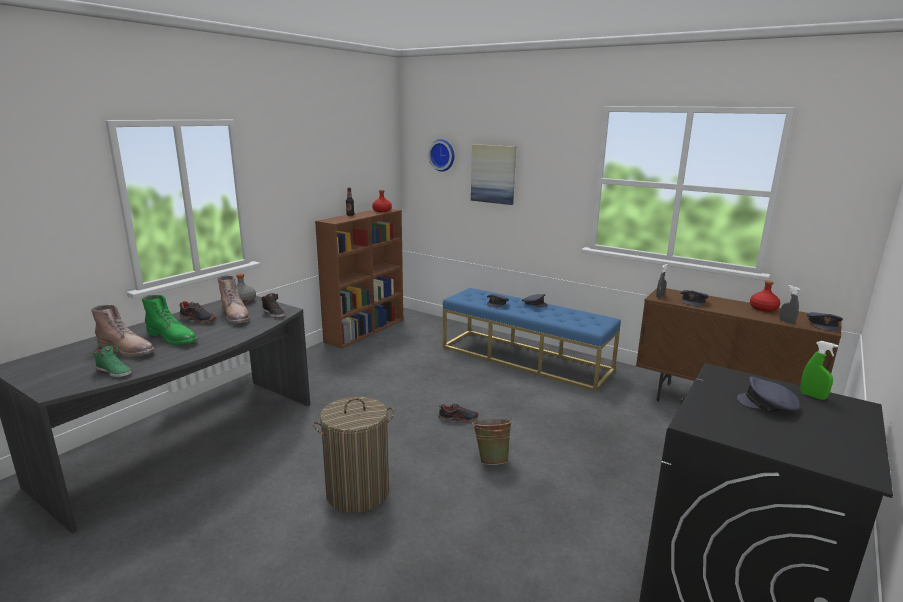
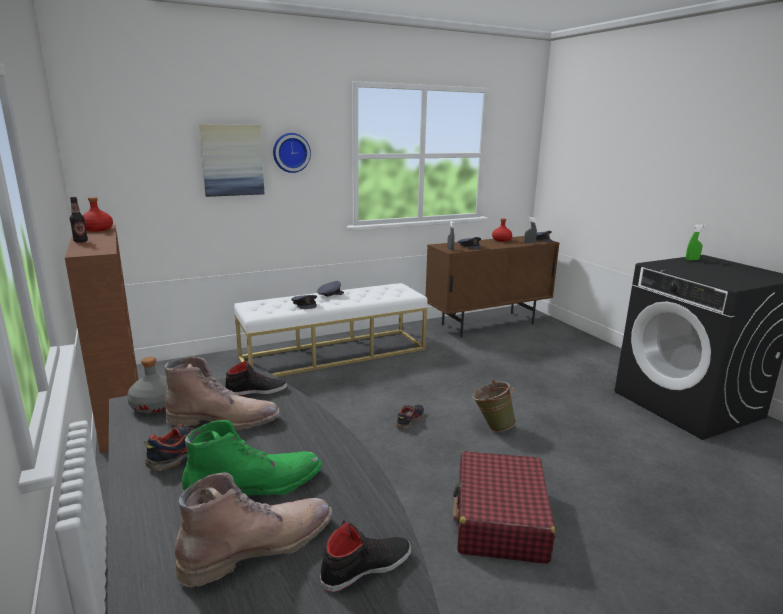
camera: 60 degrees left, 0 degrees up
(114, 371) = (366, 567): green shoe -> black shoe
(357, 492) = (500, 519): laundry basket -> red suitcase
(443, 155) = (148, 141): wall clock -> wall clock (291, 152)
(525, 358) = (334, 353): blue bench -> white bench
(768, 405) = (704, 268): grey cap -> none

